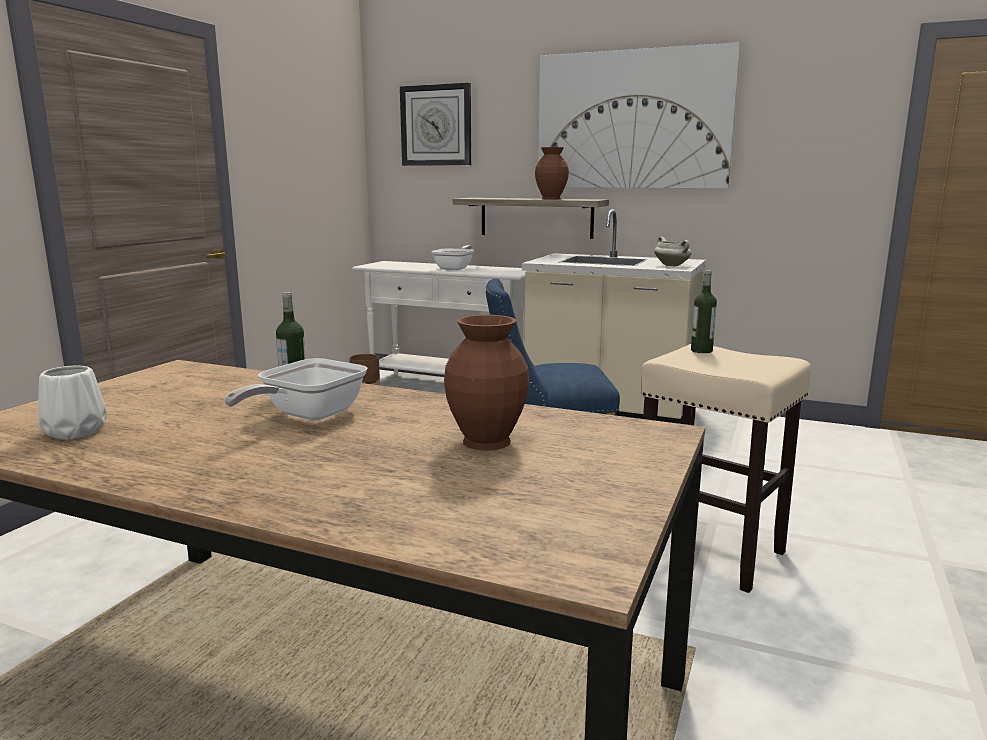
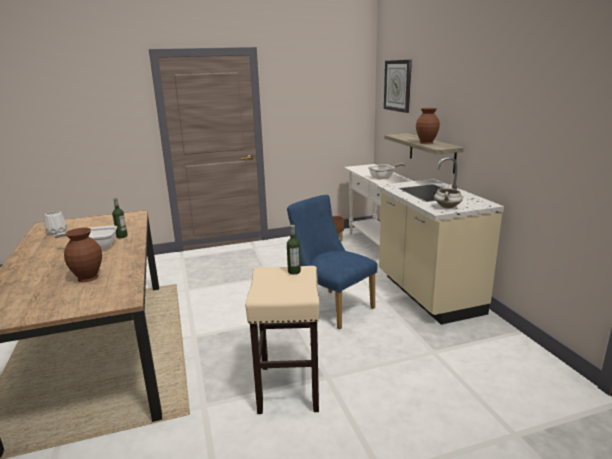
camera: 50 degrees right, 5 degrees up
(632, 120) = (478, 91): picture -> none

